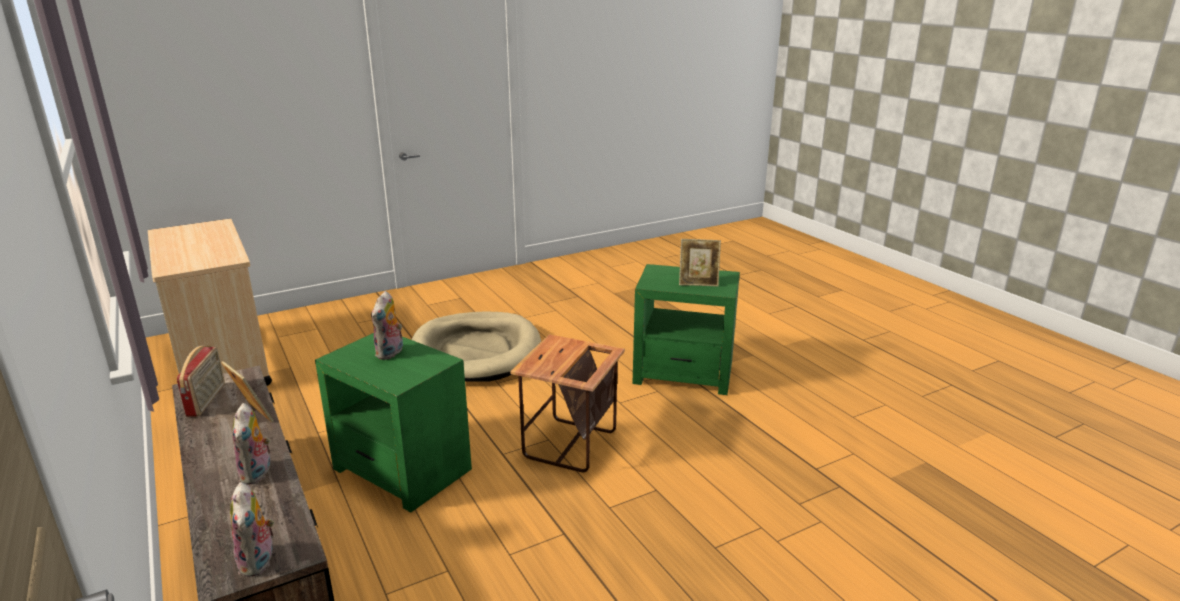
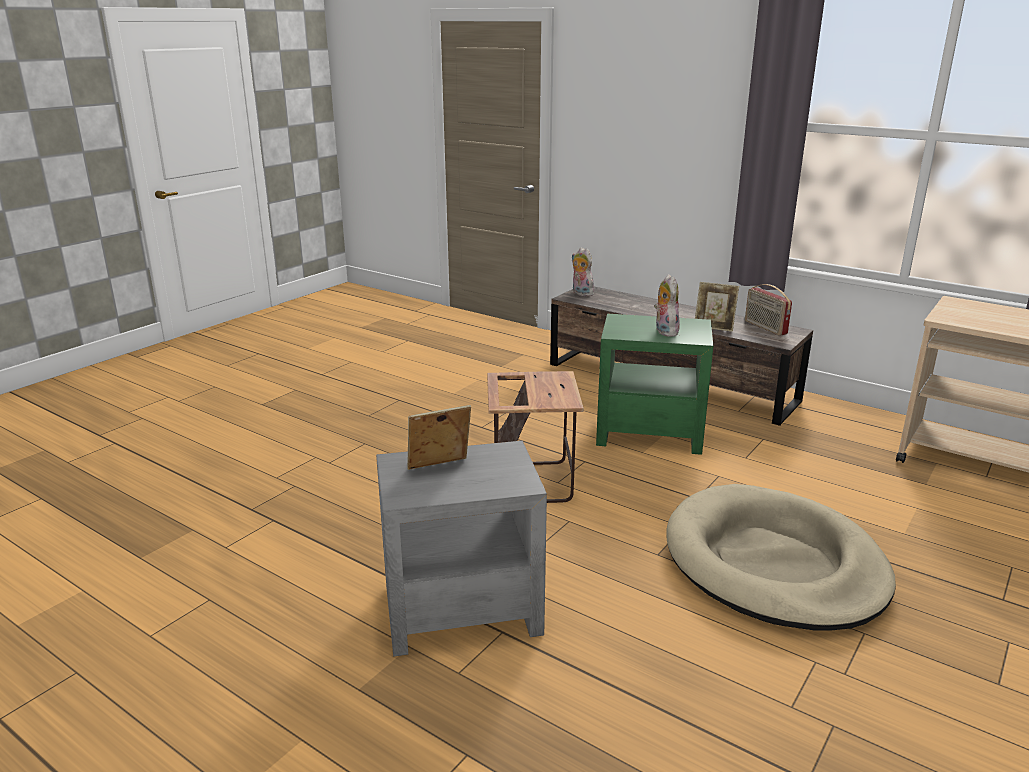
camera: 155 degrees right, 0 degrees up
(257, 474) = (646, 310): plush toy -> none
(684, 373) = (460, 610): green side table -> grey side table

